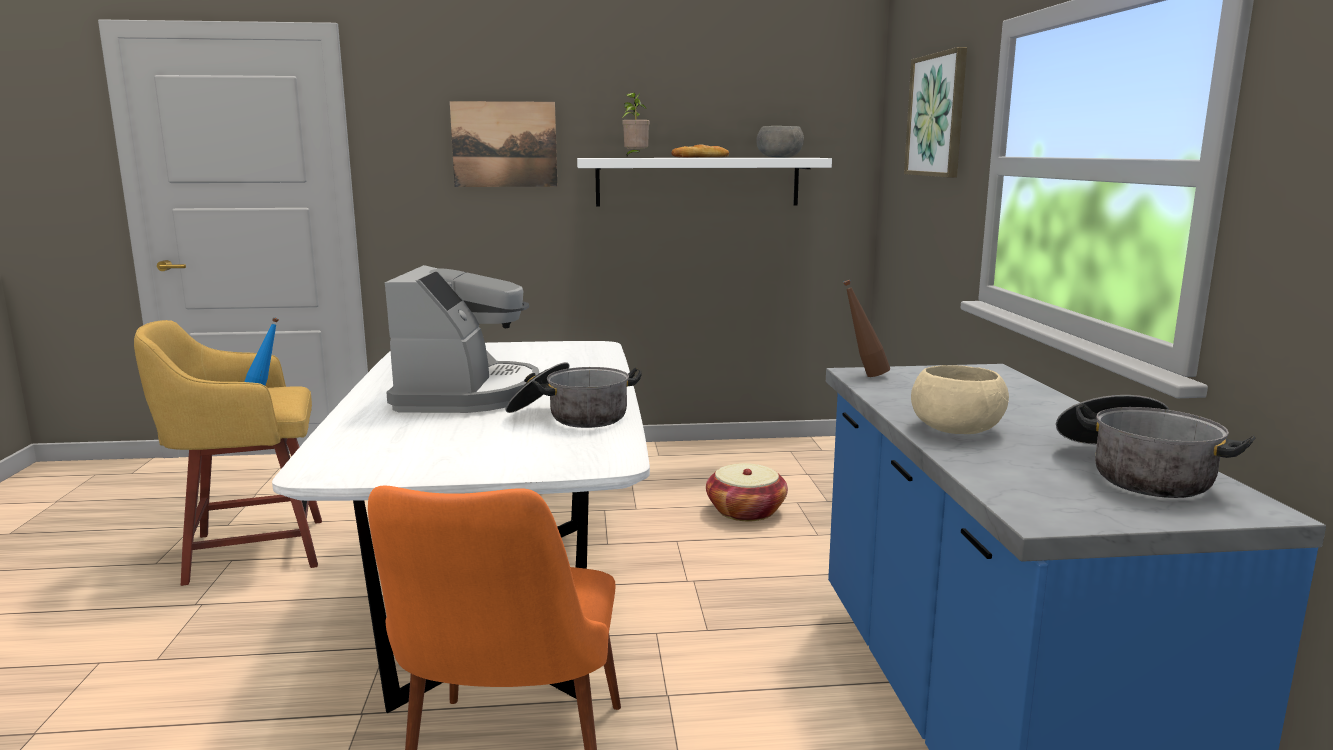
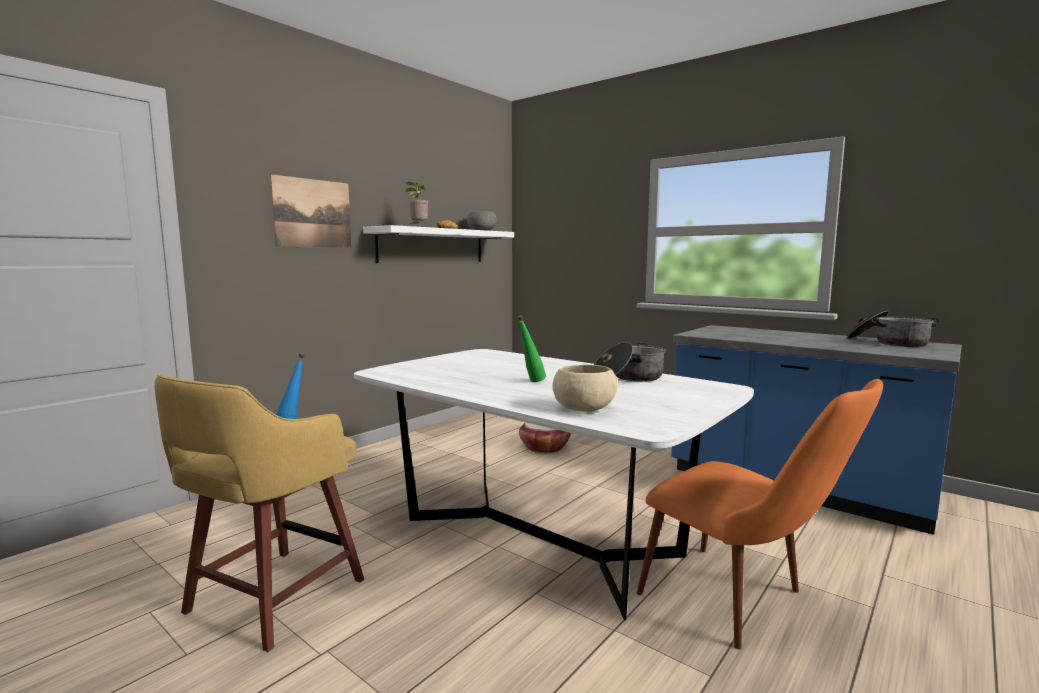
camera: 45 degrees left, 5 degrees down
(467, 394) = (531, 382): coffee machine -> green bottle
(864, 376) = (699, 334): brown bottle -> none
(937, 115) = (584, 208): picture -> none
(957, 429) = (806, 342): beige bowl -> beige bowl (584, 408)

